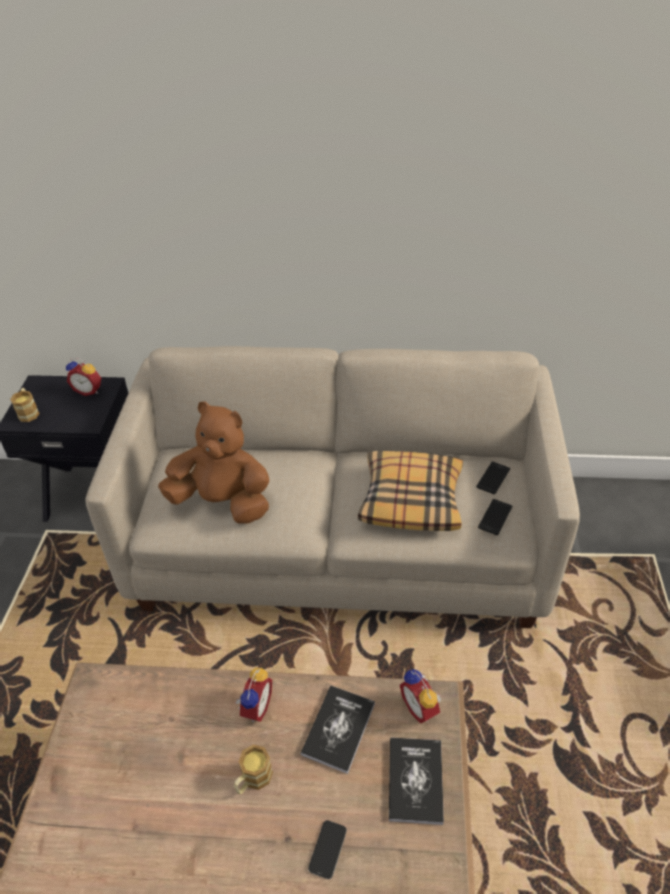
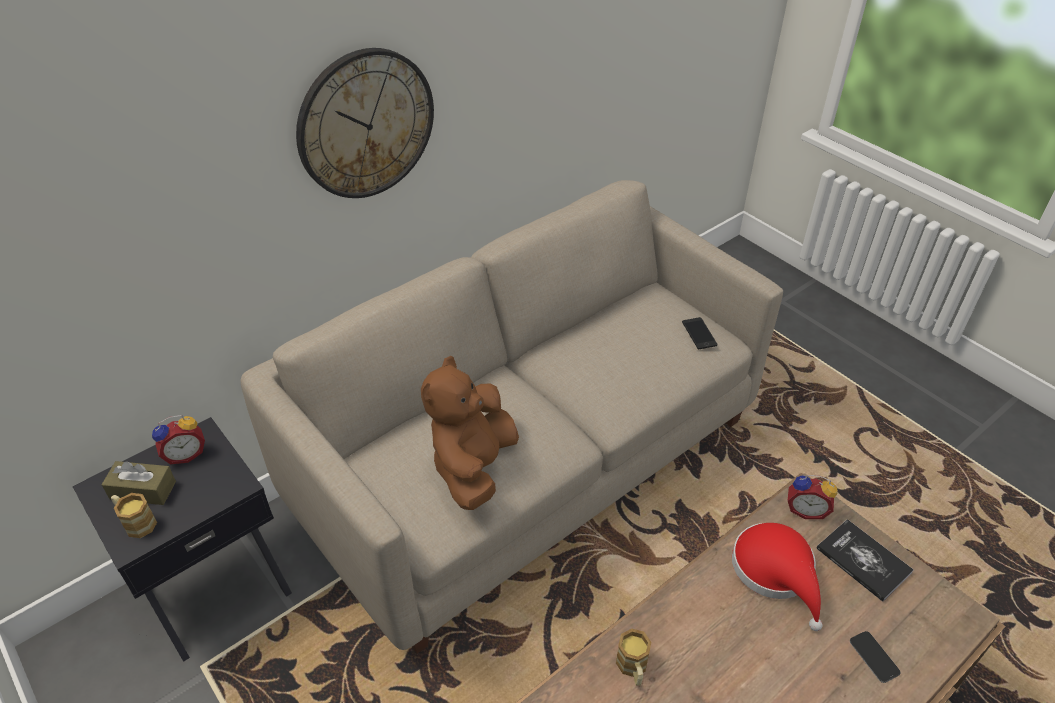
camera: 45 degrees left, 0 degrees up
(50, 397) = (143, 490): none -> brown tissue box
(223, 502) = (473, 467): brown plush toy -> brown plush toy turned 45 degrees counterclockwise
(253, 780) = (769, 662): mug -> mug (633, 668)
(255, 707) = (702, 610): alarm clock -> none
(271, 209) = (366, 124): none -> wall clock
(338, 729) = (776, 572): book -> red hat
(411, 499) = (624, 359): pillow -> none
(493, 478) = (661, 305): phone -> none

